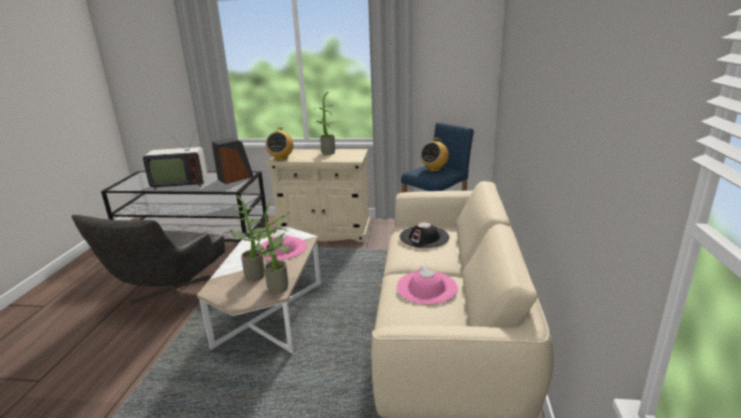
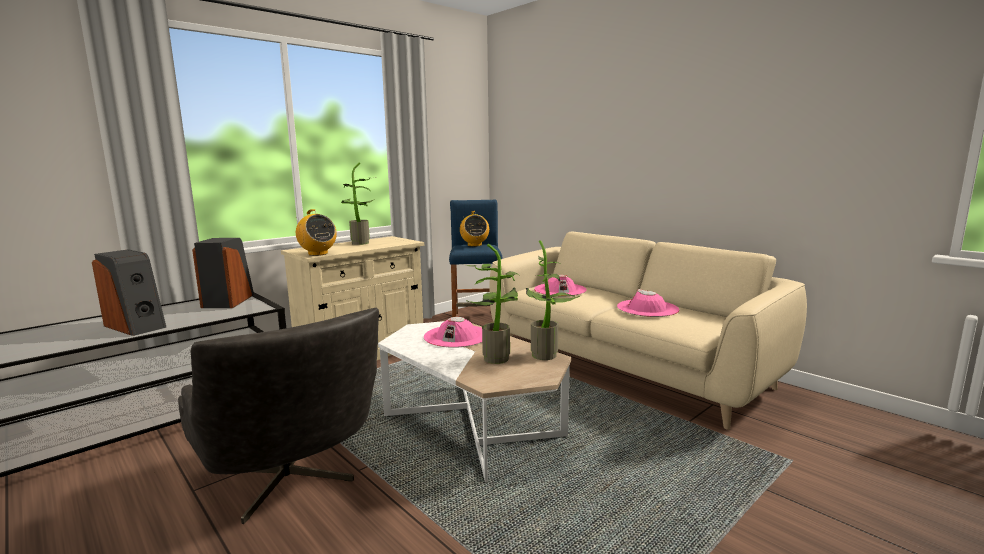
camera: 50 degrees left, 10 degrees down
(180, 183) = (136, 326): television -> speaker
(424, 237) = (560, 290): black hat -> pink hat

